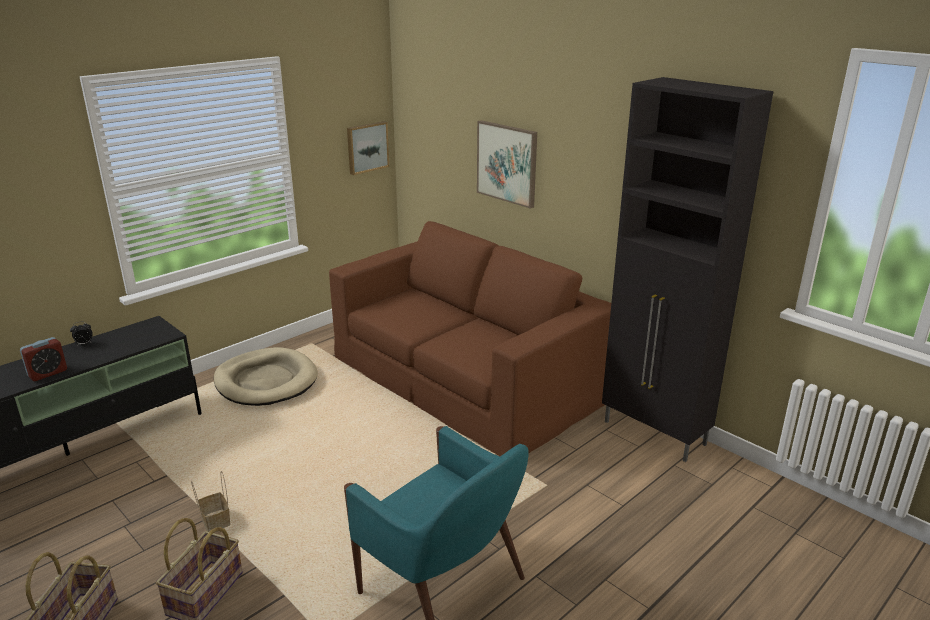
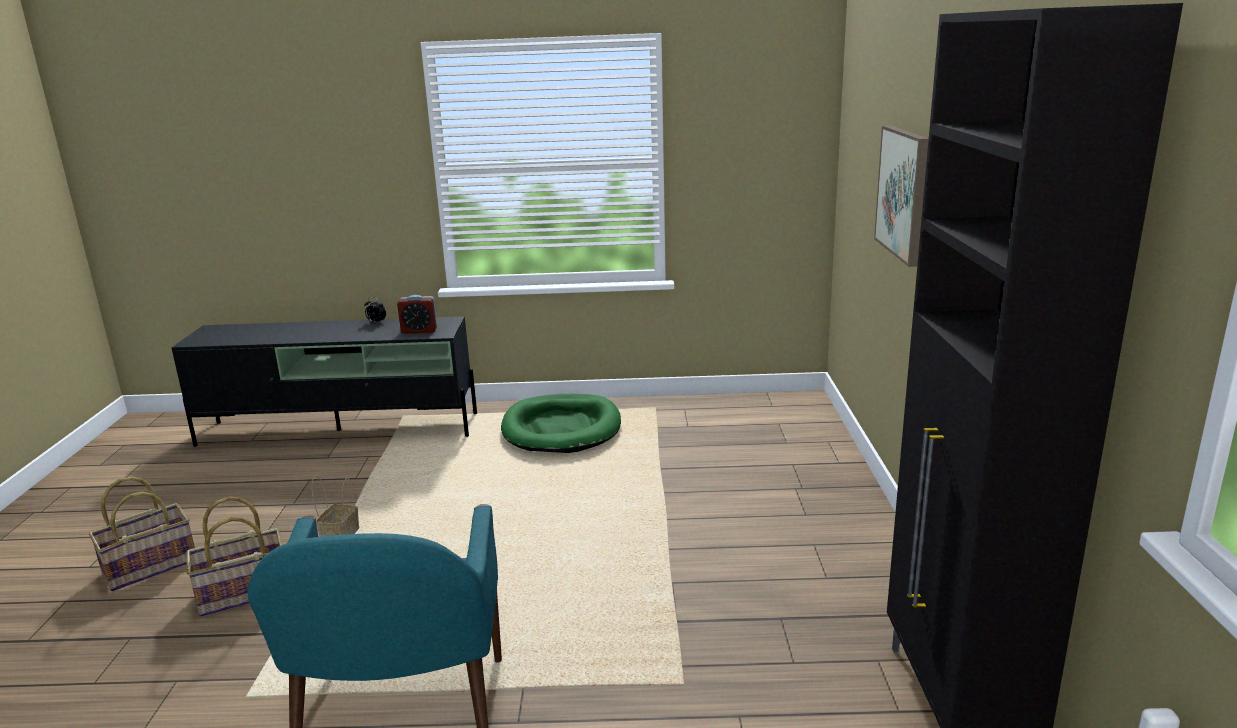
camera: 45 degrees right, 5 degrees down
(47, 373) = (316, 336): alarm clock -> alarm clock (419, 331)
(266, 381) = (562, 428): beige dog bed -> green dog bed
(367, 147) = (787, 167): picture -> none
(466, 376) = (775, 506): brown sofa -> none

